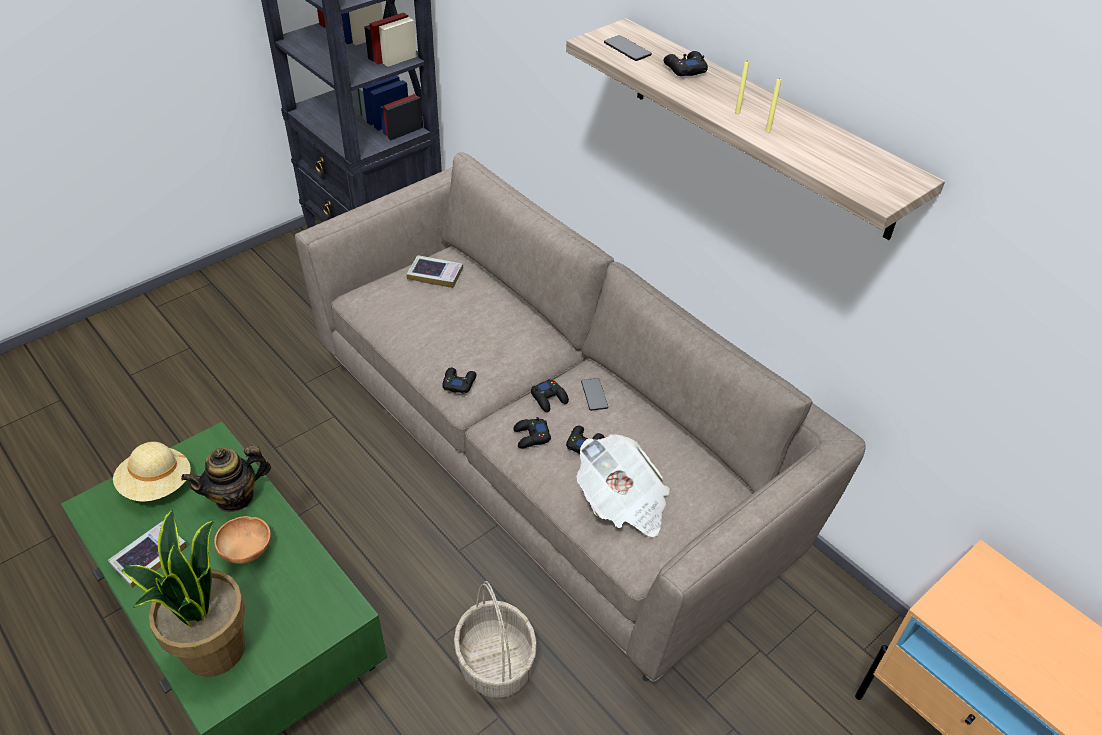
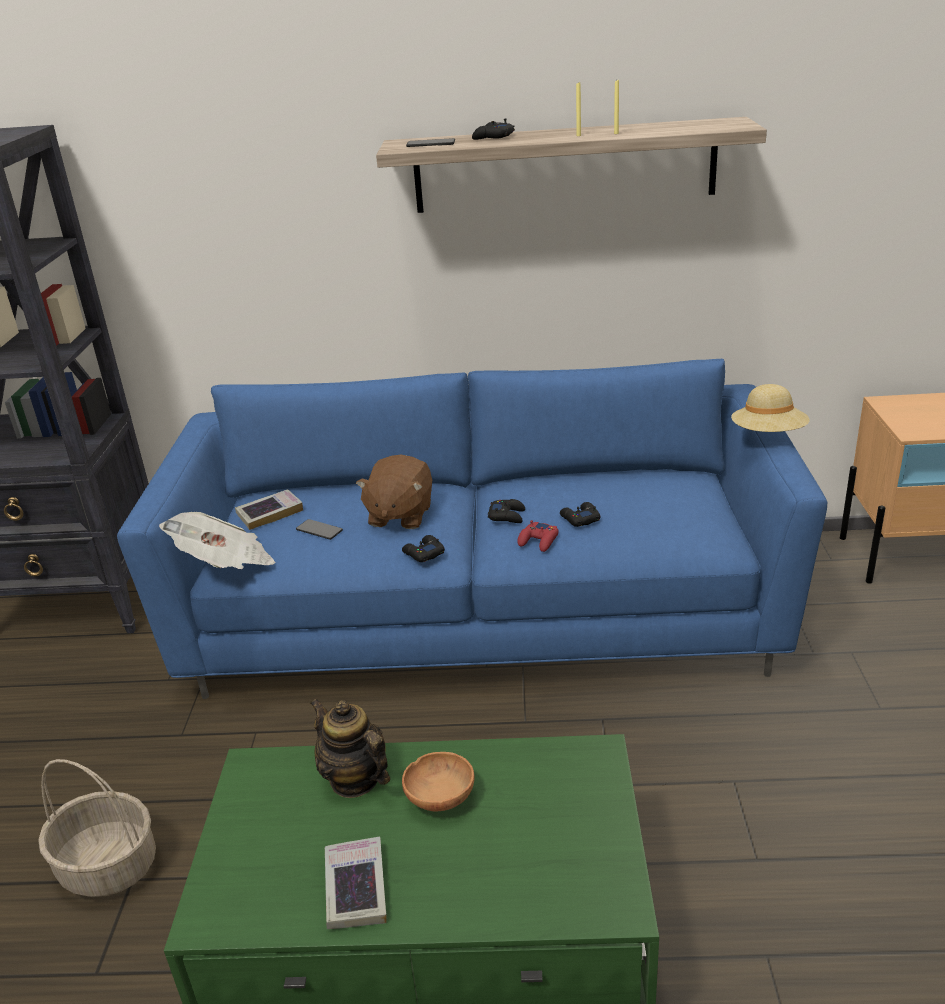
camera: 45 degrees left, 15 degrees down
(157, 485) = (253, 840): beige hat -> beige hat (768, 435)
(213, 649) = (550, 879): potted plant -> none
(235, 497) = (355, 779): teapot -> teapot turned 120 degrees clockwise
(494, 340) = (399, 515): none -> brown plush toy
(495, 662) = (673, 756): basket -> basket (107, 867)
(531, 437) = (538, 541): black game controller -> red game controller
(549, 453) = (481, 616): beige sofa -> blue sofa
(594, 395) = (532, 494): phone -> phone (319, 530)
(622, 502) = (663, 526): newspaper -> newspaper (225, 564)

